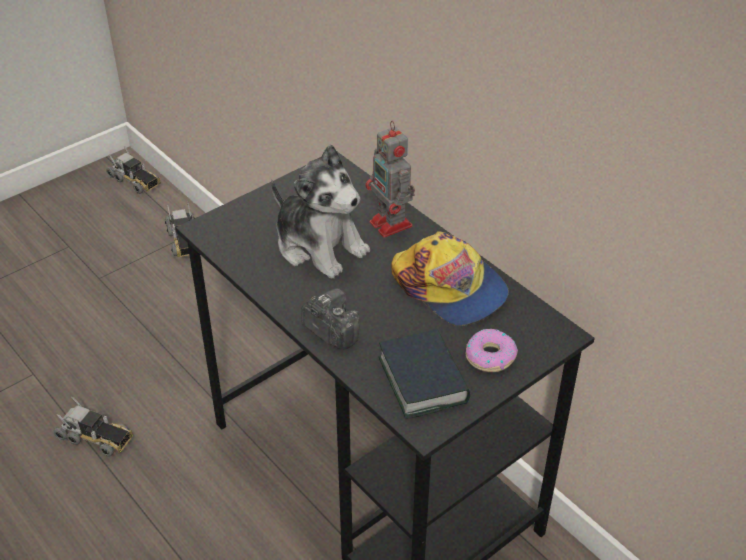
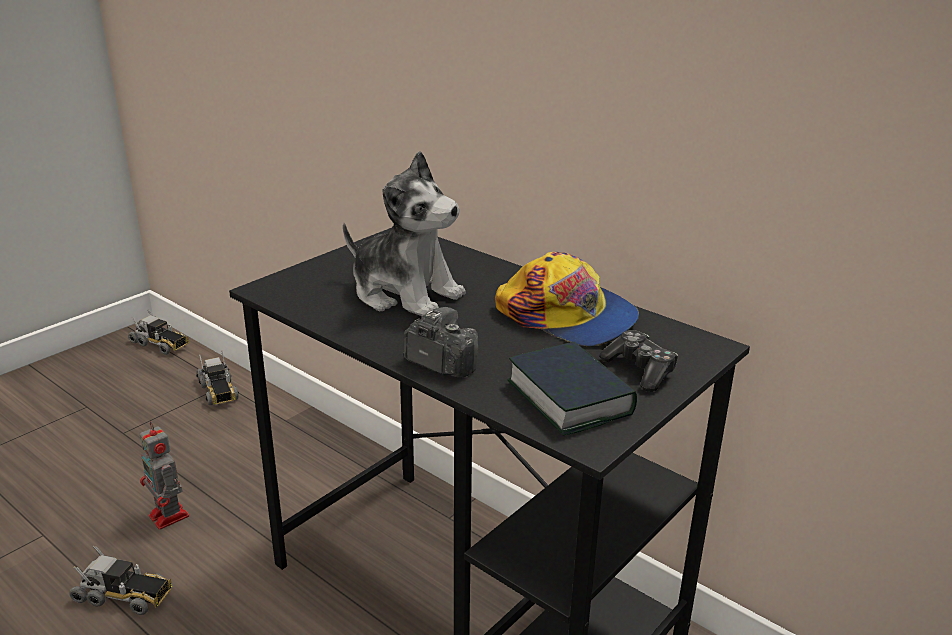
camera: 10 degrees left, 15 degrees down
(392, 225) = (482, 273): toy robot -> toy robot (170, 517)
(490, 356) = (640, 370): donut -> game controller

